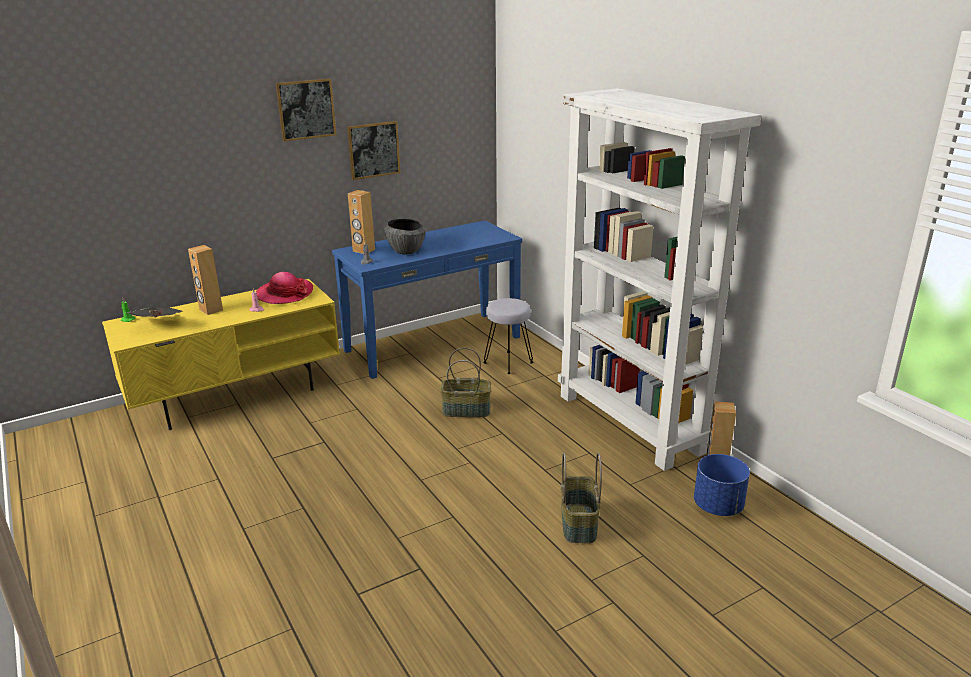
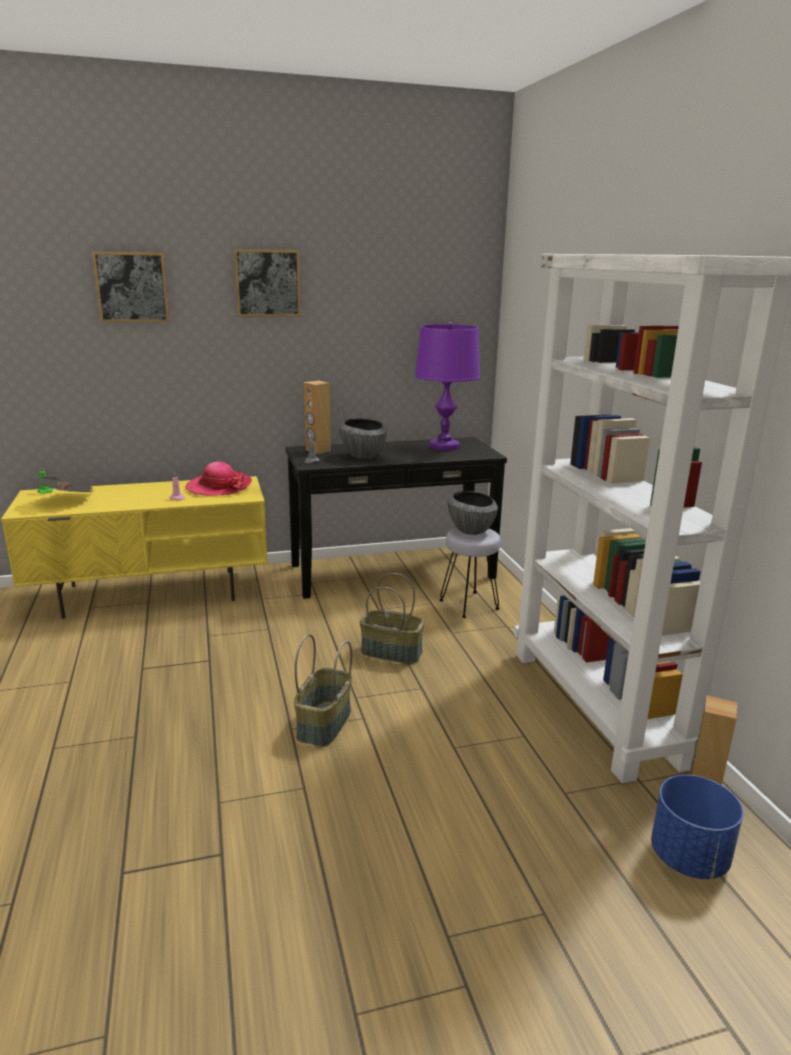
camera: 15 degrees right, 5 degrees down
(210, 310) = (131, 493): brown speaker -> none
(373, 150) = (345, 338): picture -> picture (132, 287)
(432, 344) = (392, 571): blue console table -> black console table
(465, 233) = (444, 446): none -> purple table lamp
(505, 303) = (471, 531): none -> bowl
(579, 524) = (468, 838): basket -> basket (325, 724)

